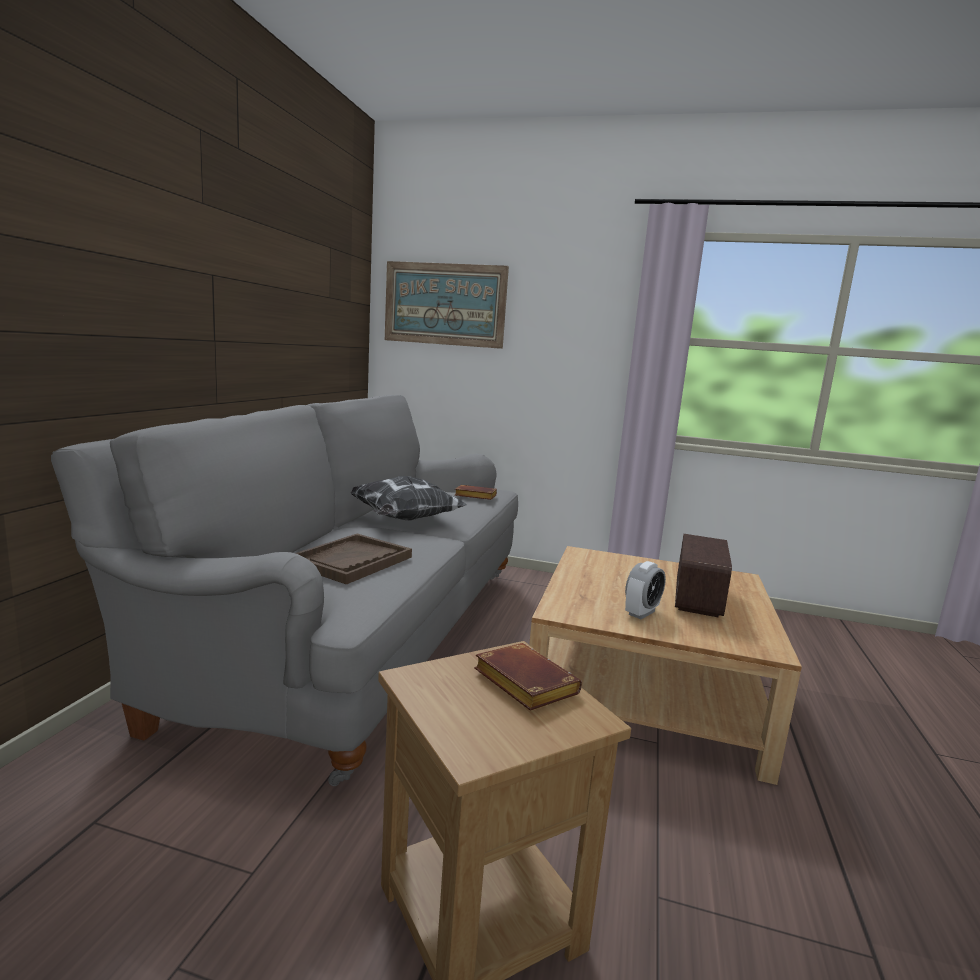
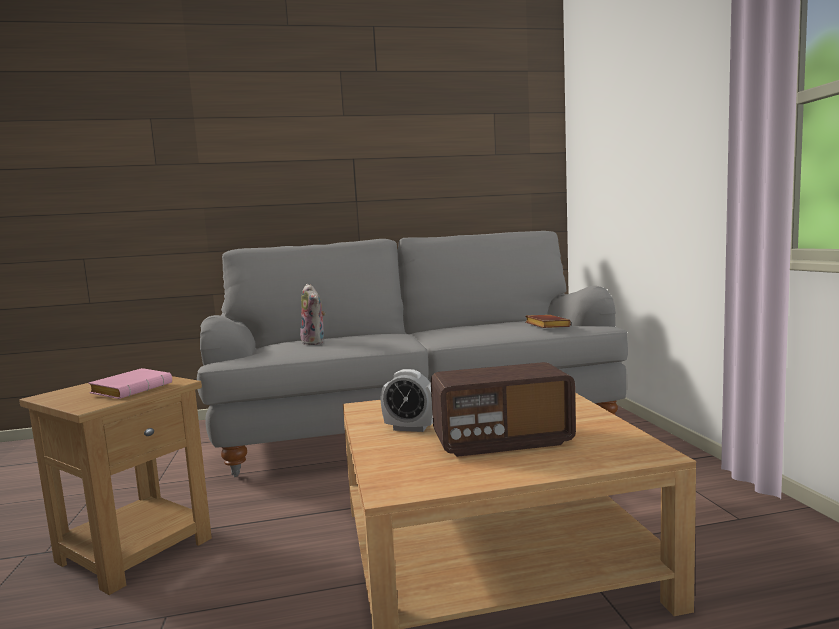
camera: 65 degrees right, 5 degrees down
(352, 561) = (315, 342): brown tray -> plush toy
(403, 520) = (433, 332): pillow -> none
(444, 304) = (601, 134): picture -> none
(521, 683) = (132, 389): brown book -> pink book

